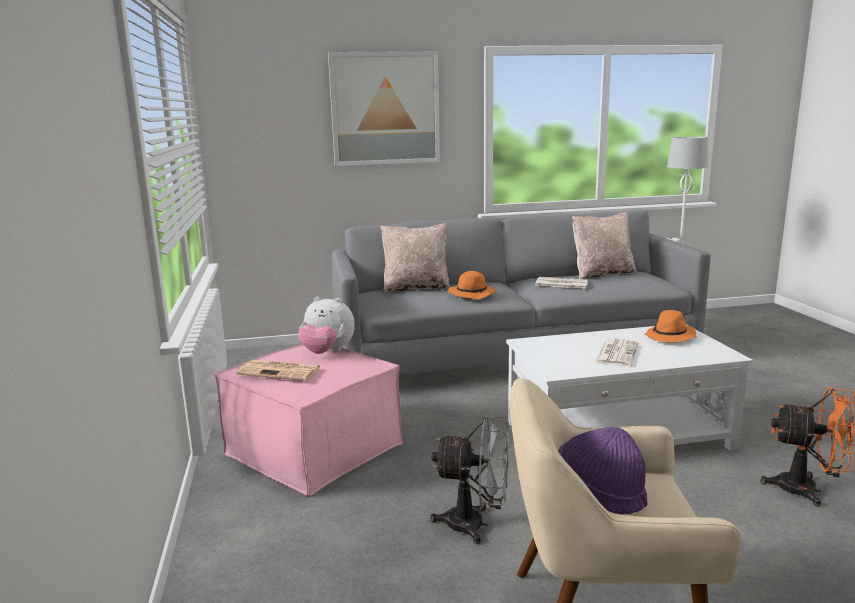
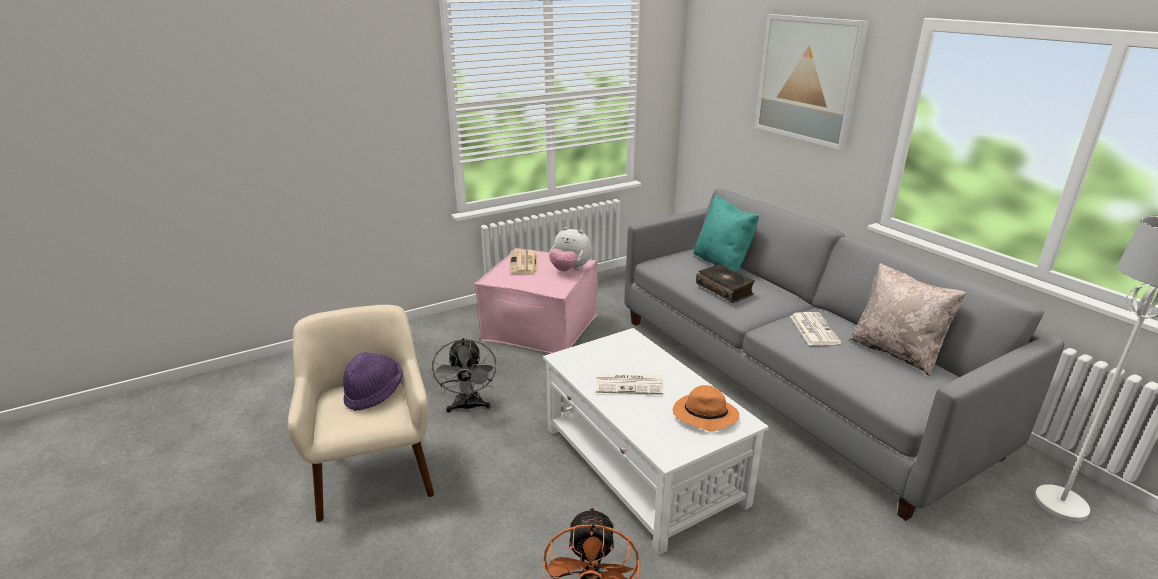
camera: 70 degrees right, 10 degrees up
(327, 352) = (570, 269): plush toy -> plush toy turned 60 degrees counterclockwise
(416, 288) = (722, 264): beige pillow -> turquoise pillow
(472, 293) = (725, 289): orange hat -> book

